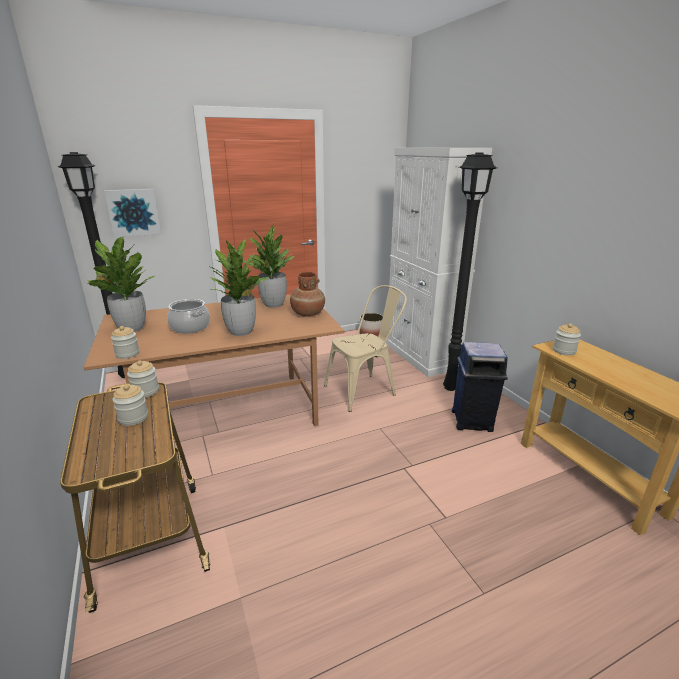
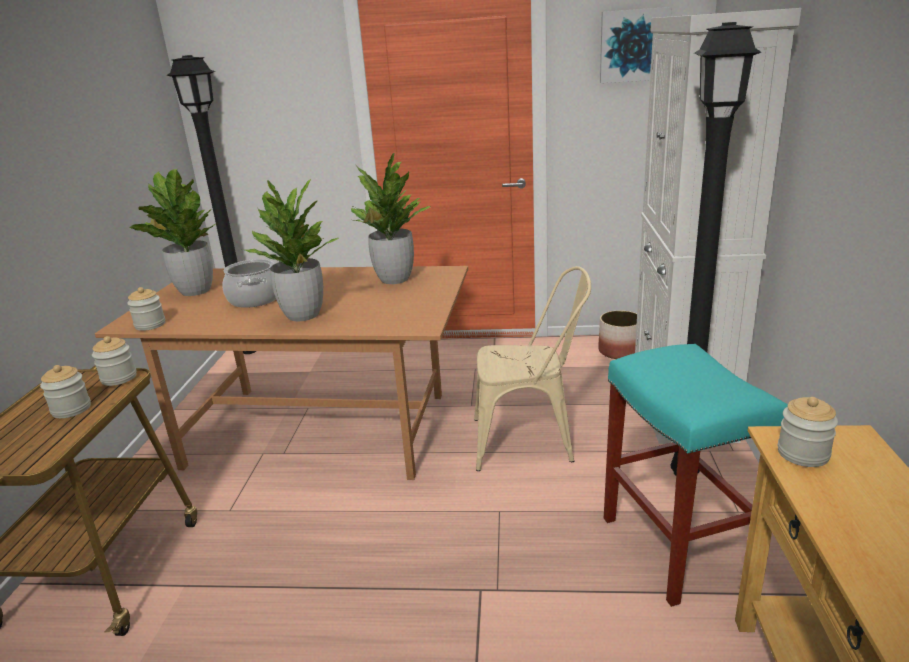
camera: 30 degrees right, 0 degrees up
(133, 212) = (264, 133): picture -> picture (634, 45)
(307, 314) = (421, 300): brown vase -> none
(473, 421) = (675, 546): blue trash can -> turquoise stool

